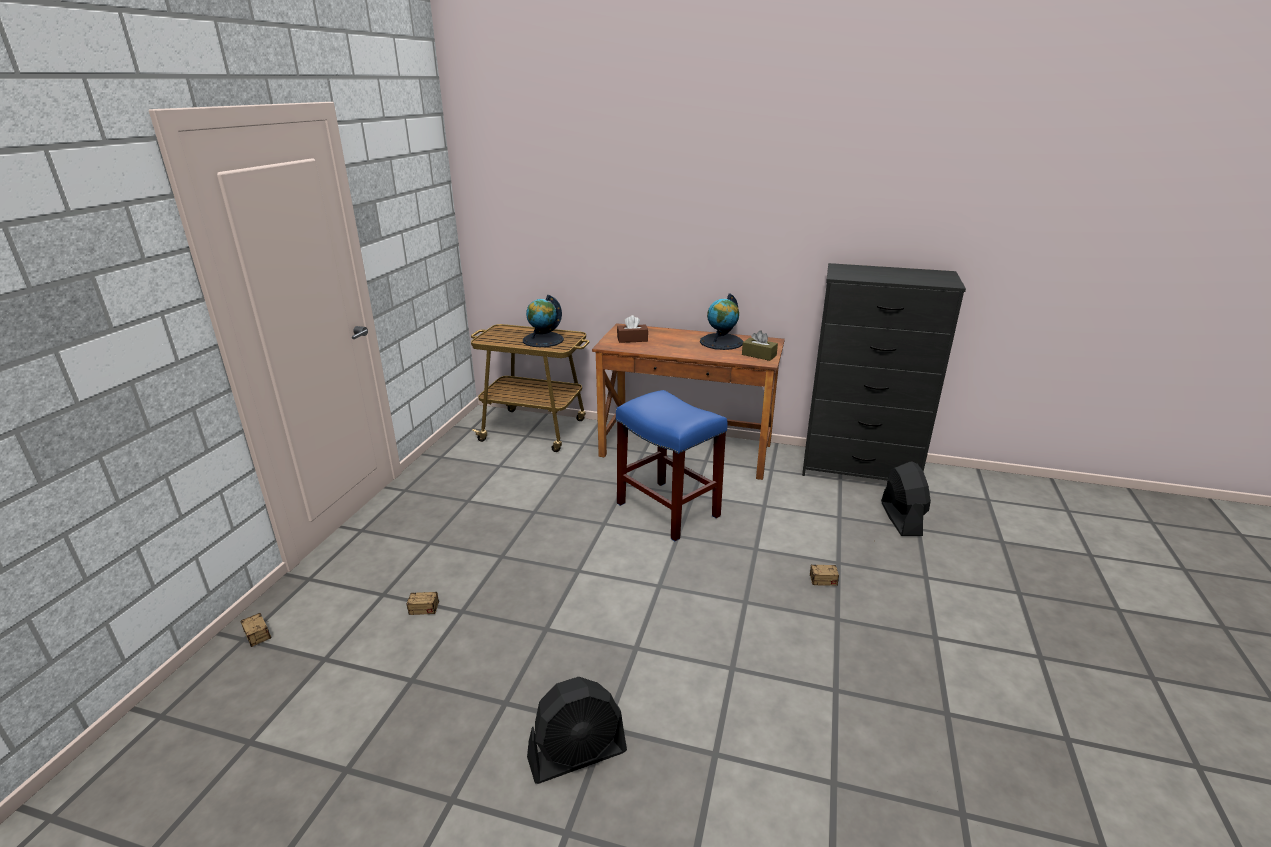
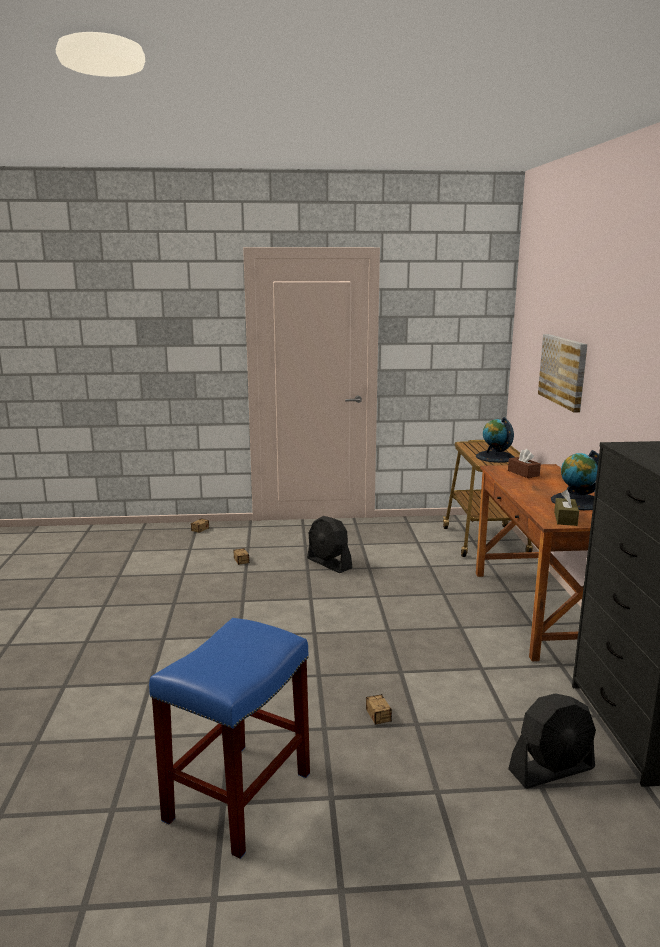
camera: 70 degrees right, 10 degrees down
(577, 755) = (139, 633): black fan -> black fan (329, 563)
(606, 231) = (563, 371): none -> picture
(666, 509) = (423, 618): blue stool -> blue stool (239, 795)

